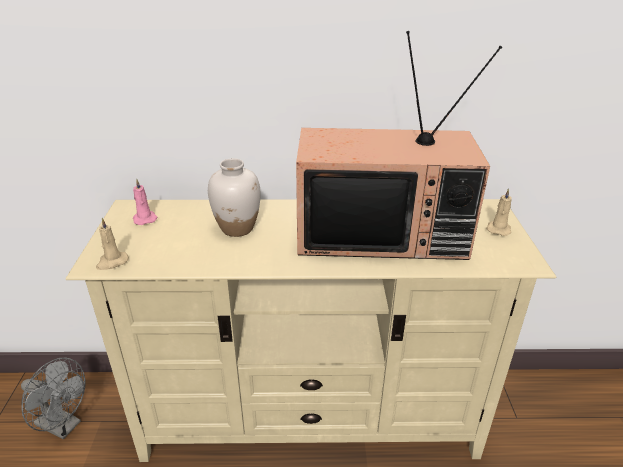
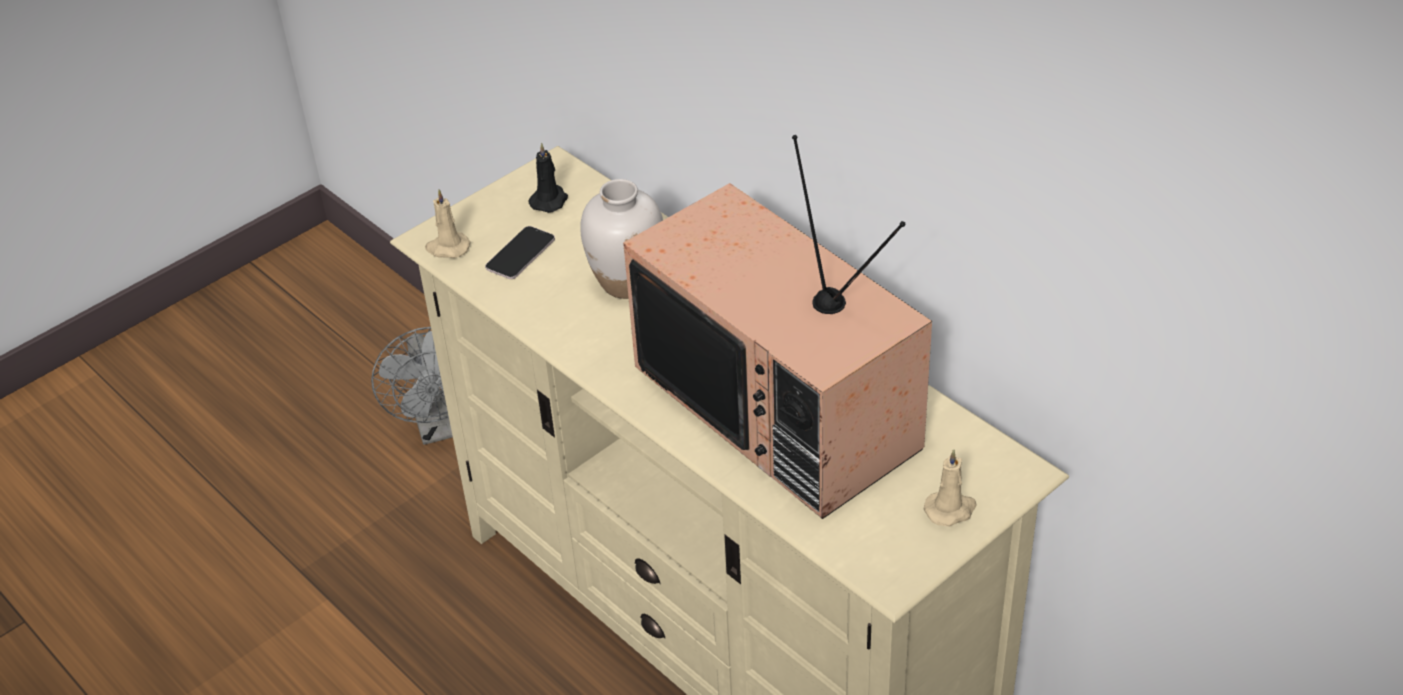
camera: 50 degrees right, 10 degrees up
(144, 219) = (549, 200): pink candle -> black candle
(161, 244) = (520, 254): none -> phone

